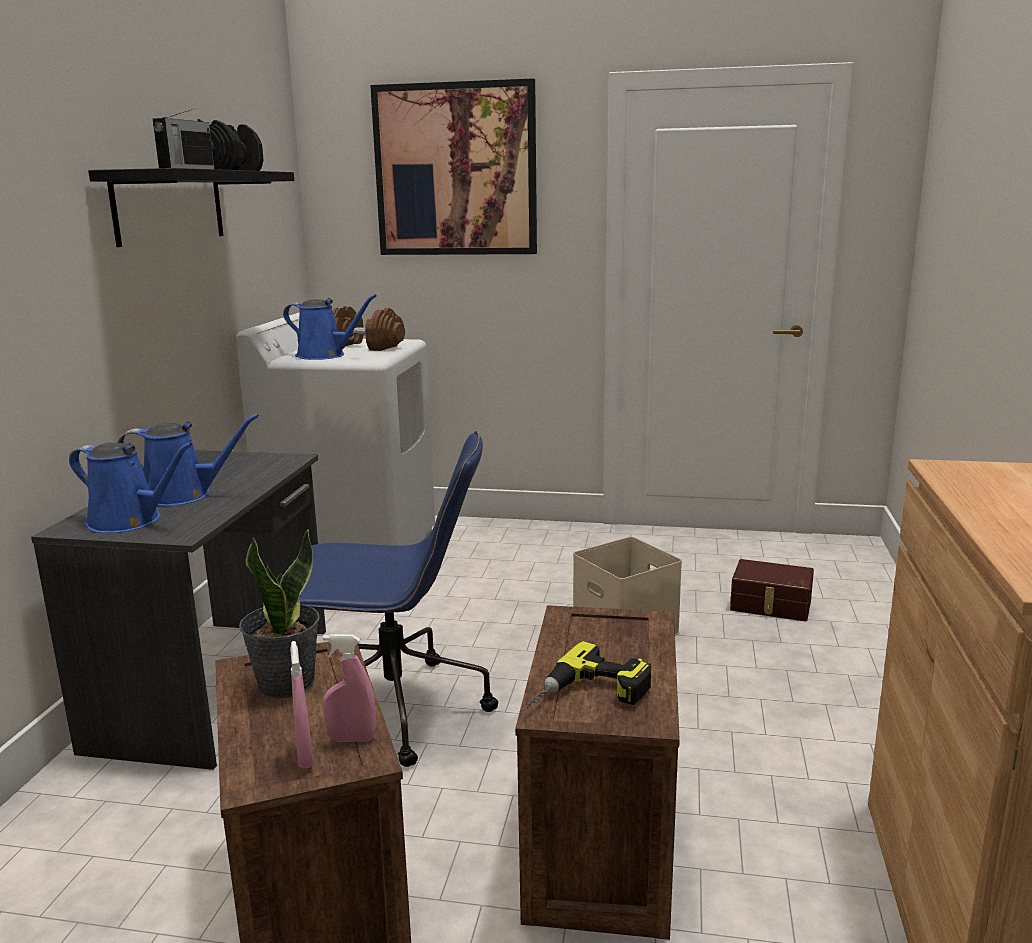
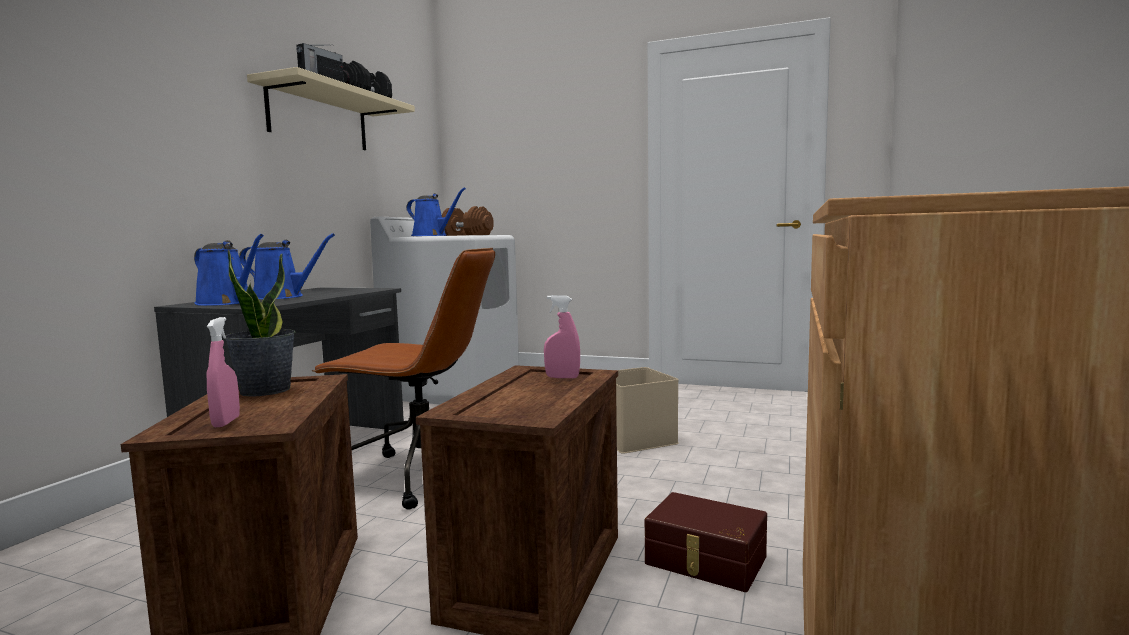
camera: 10 degrees right, 10 degrees down
(170, 206) = (319, 118): black shelf -> beige shelf
(351, 739) = (275, 416): pink spray bottle -> pink spray bottle (562, 377)
(392, 711) = (420, 476): blue office chair -> brown office chair
(455, 170) = (542, 119): picture -> none
(589, 696) = (498, 404): power drill -> none
(771, 605) = (765, 431): brown storage box -> brown storage box (705, 561)

